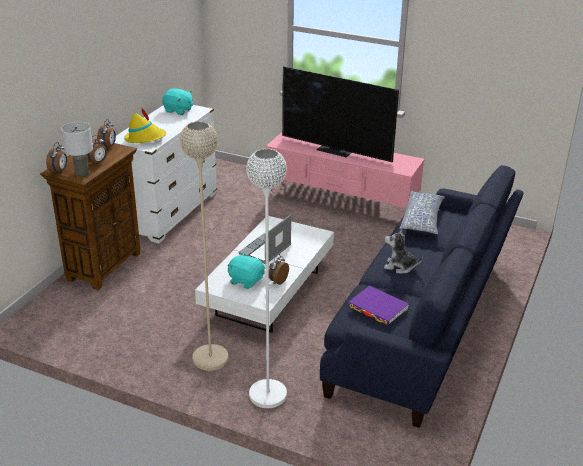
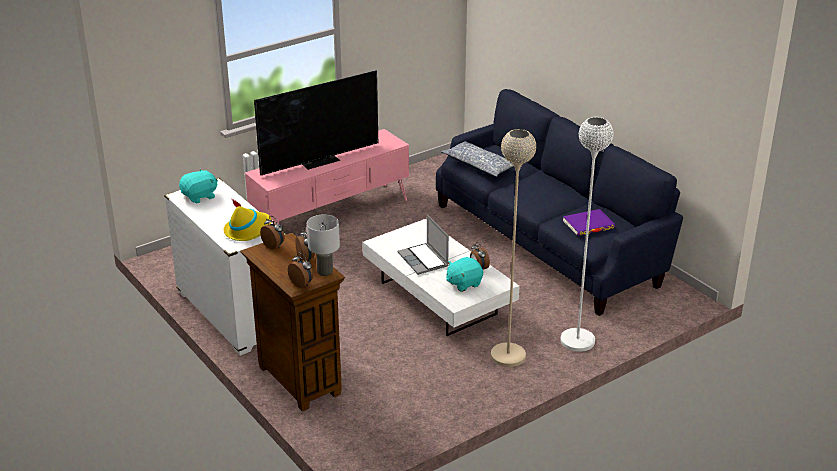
camera: 60 degrees left, 0 degrees up
(400, 266) = (540, 198): plush toy -> none

